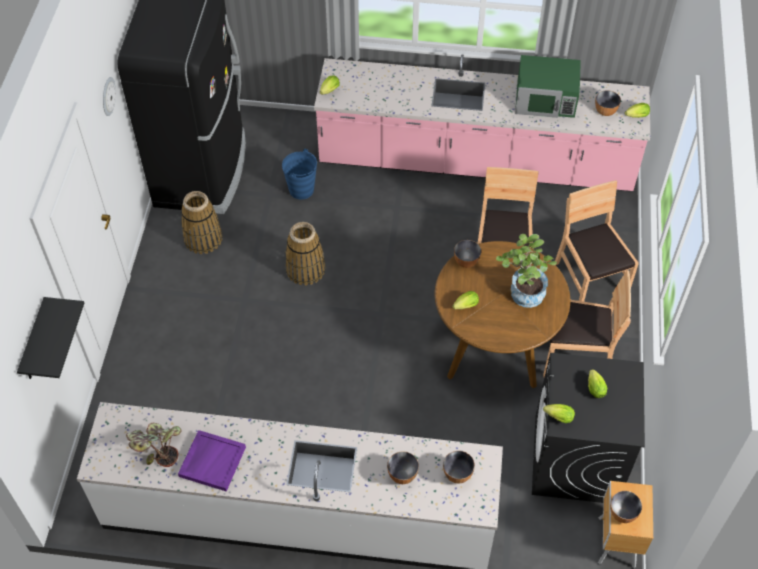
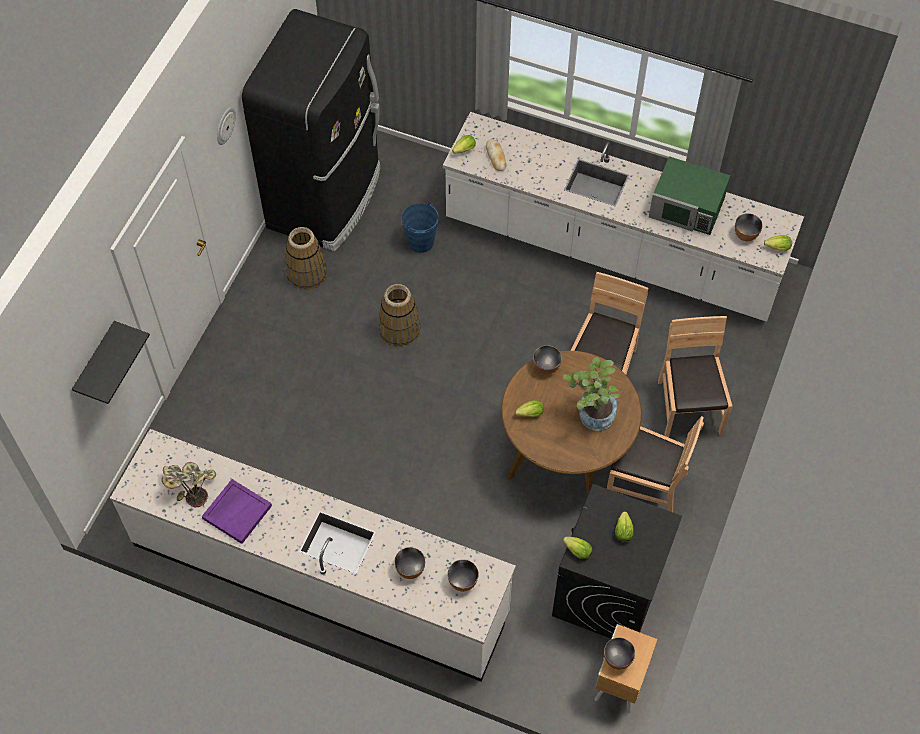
camera: 15 degrees right, 5 degrees up
(360, 91) = (496, 157): none -> bread
(475, 162) = (612, 251): pink counter -> white counter

